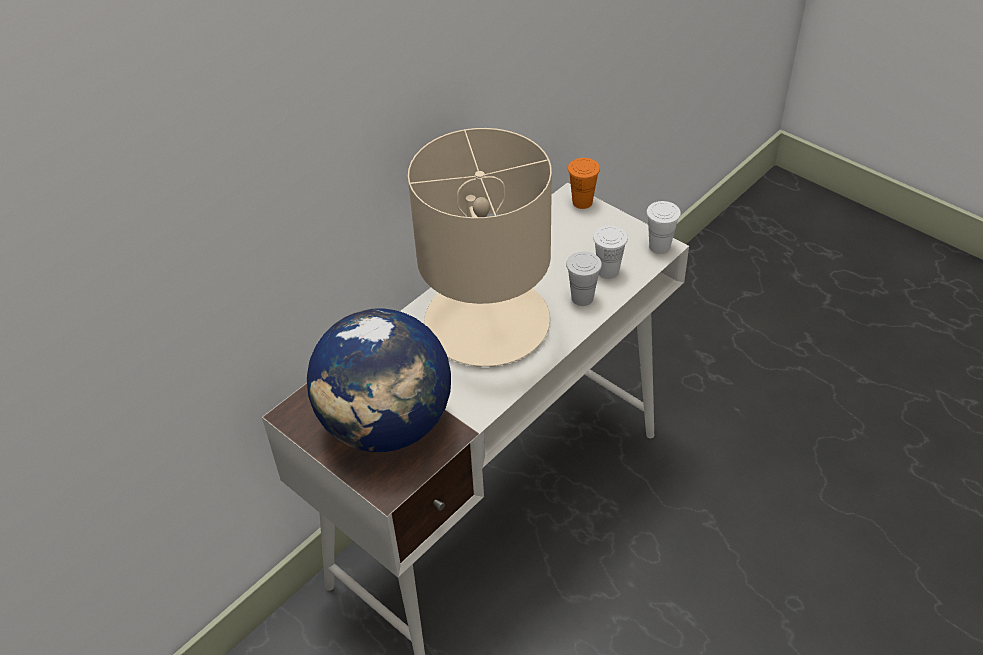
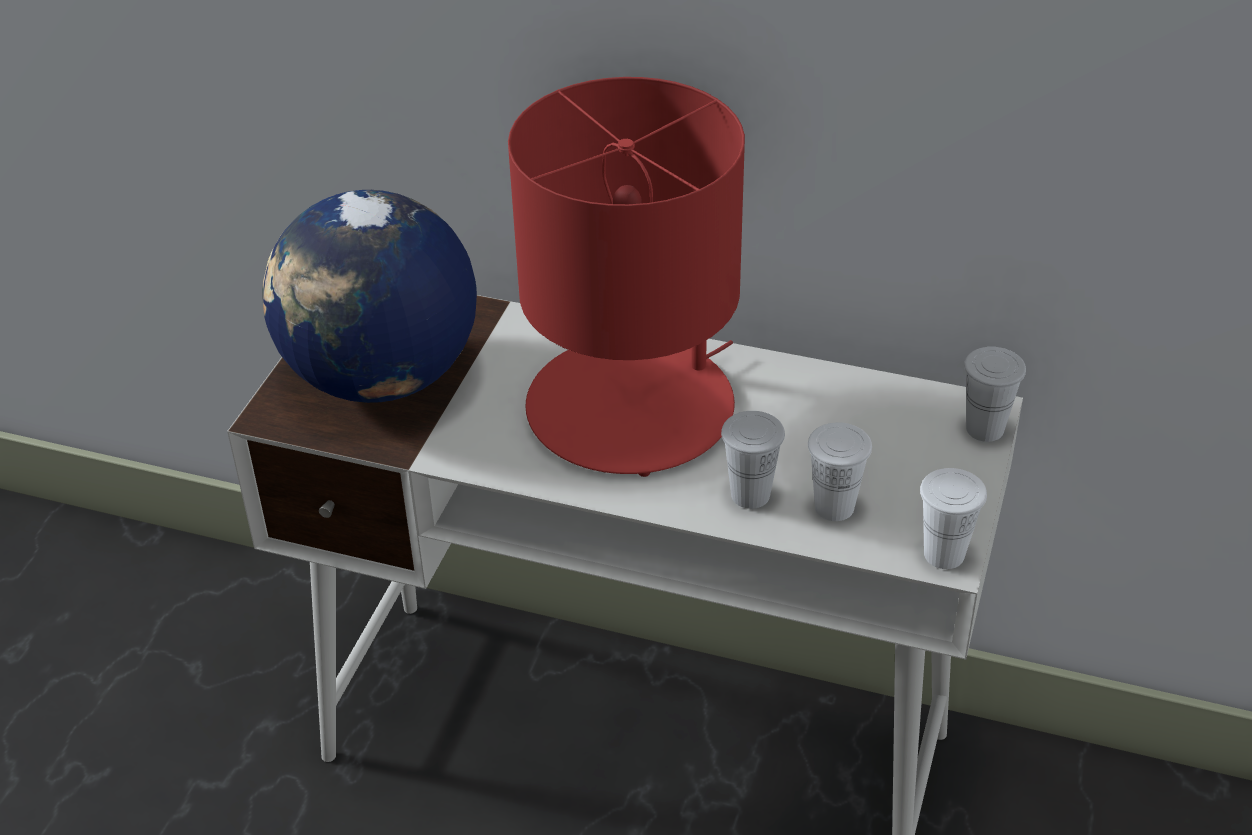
camera: 65 degrees right, 5 degrees down
(486, 321) = (633, 407): beige table lamp -> red table lamp
(582, 202) = (985, 429): orange cup -> white cup

